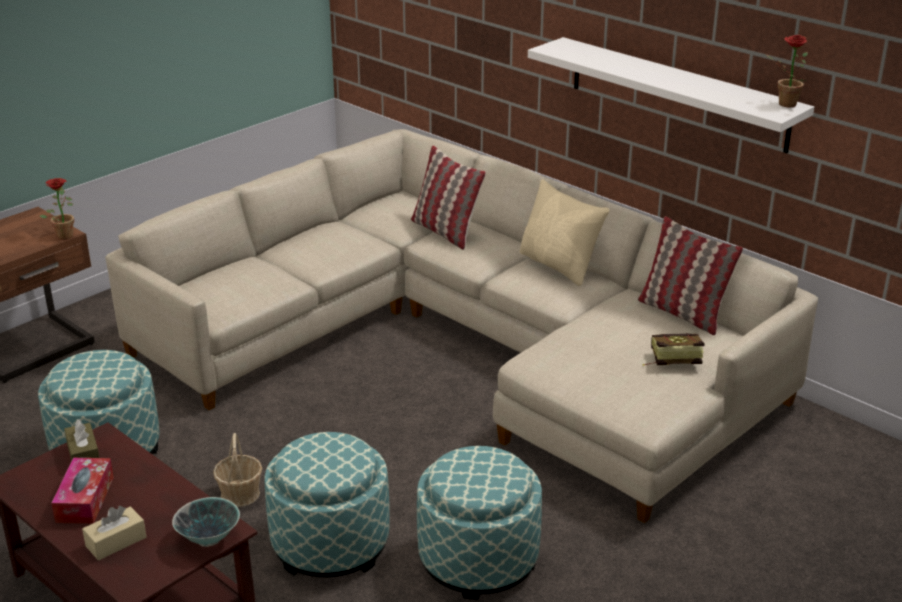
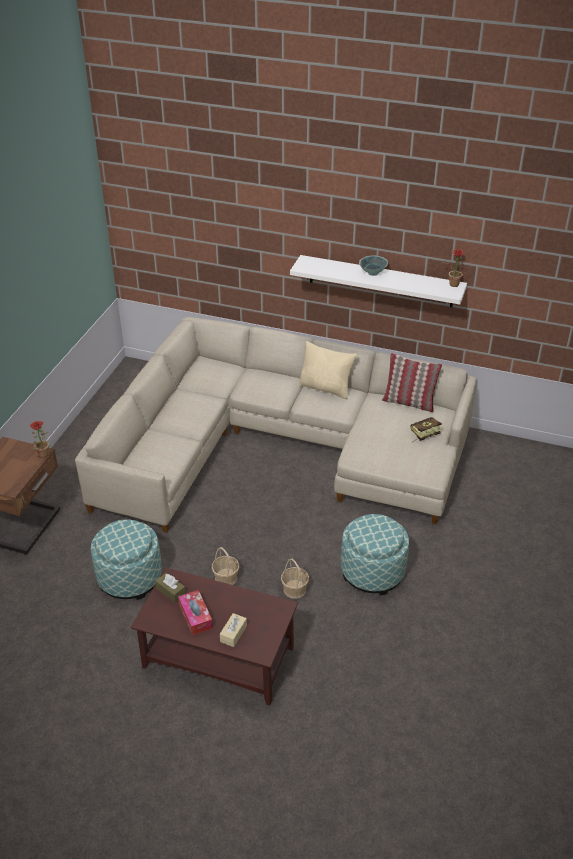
camera: 25 degrees left, 10 degrees up
(209, 539) = (278, 615): bowl -> bowl (373, 273)
(330, 543) = (294, 589): ottoman -> basket
(445, 232) = (247, 381): pillow -> none

